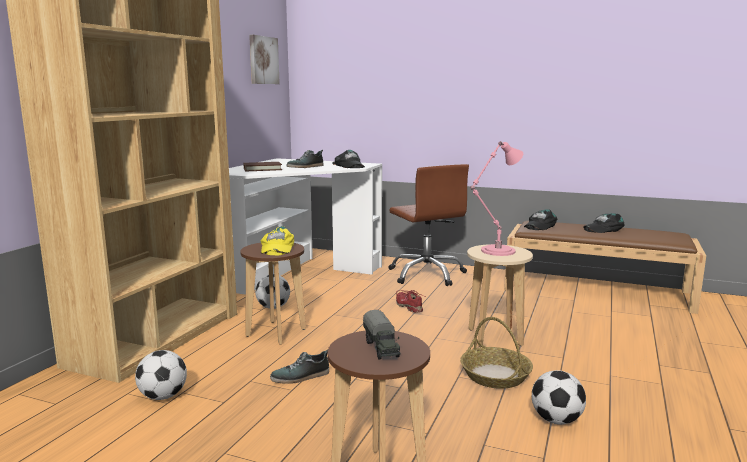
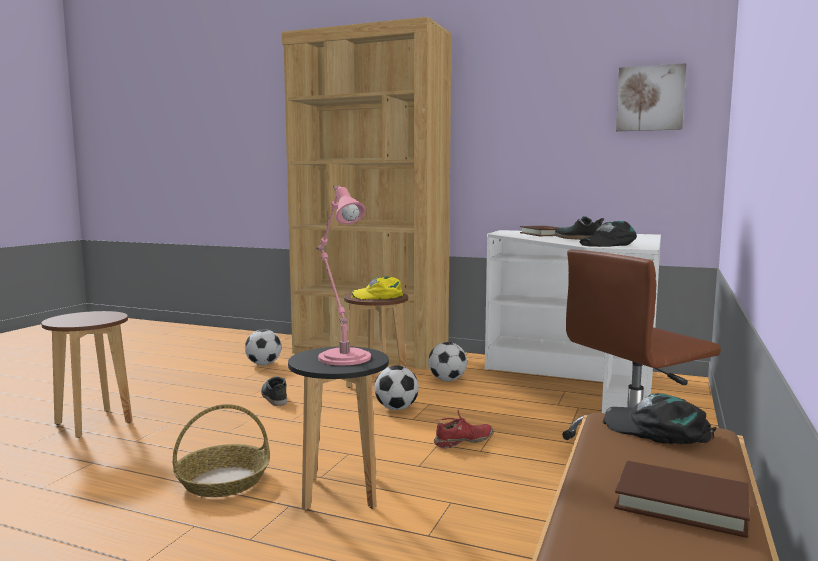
camera: 90 degrees right, 5 degrees down
(382, 348) = (86, 318): toy truck -> none
(495, 337) = (341, 493): beige stool -> black stool
(556, 420) = (94, 505): football -> football (396, 409)
(603, 229) = (681, 503): black cap -> brown book

